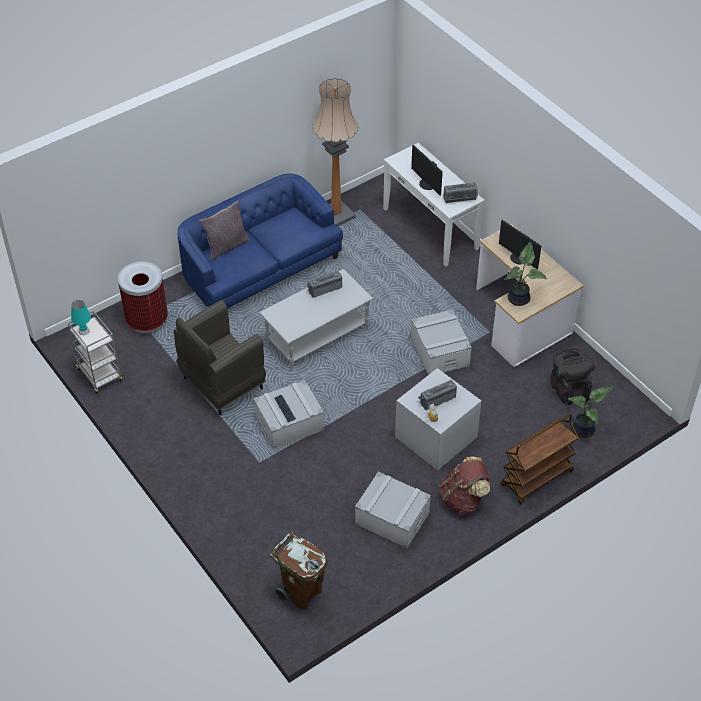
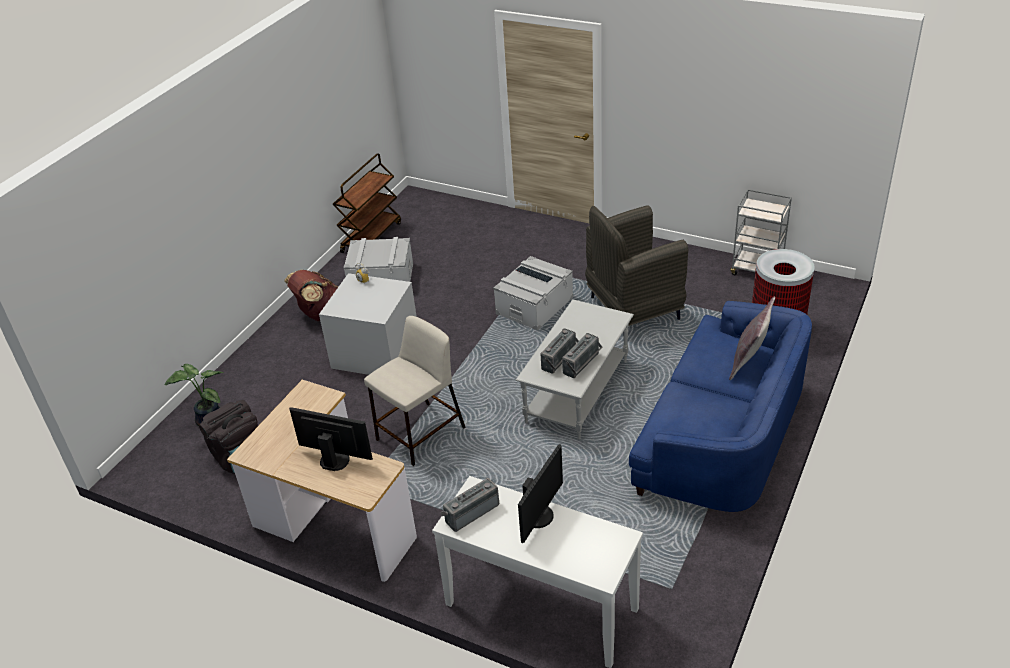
camera: 155 degrees right, 10 degrees down
(83, 331) = (774, 209): turquoise table lamp -> none
(222, 384) = (633, 309): grey armchair -> grey armchair turned 135 degrees counterclockwise
(301, 593) = (426, 213): brown trash can -> none
(336, 215) = (697, 561): floor lamp -> none
(427, 184) = (539, 516): monitor -> monitor turned 90 degrees clockwise
(437, 399) = (368, 297): radio -> radio (561, 360)
(439, 351) = (420, 434): grey storage box -> beige stool
(520, 298) = (311, 407): potted plant -> none
(536, 479) = (250, 357): brown cart -> brown cart (371, 237)

